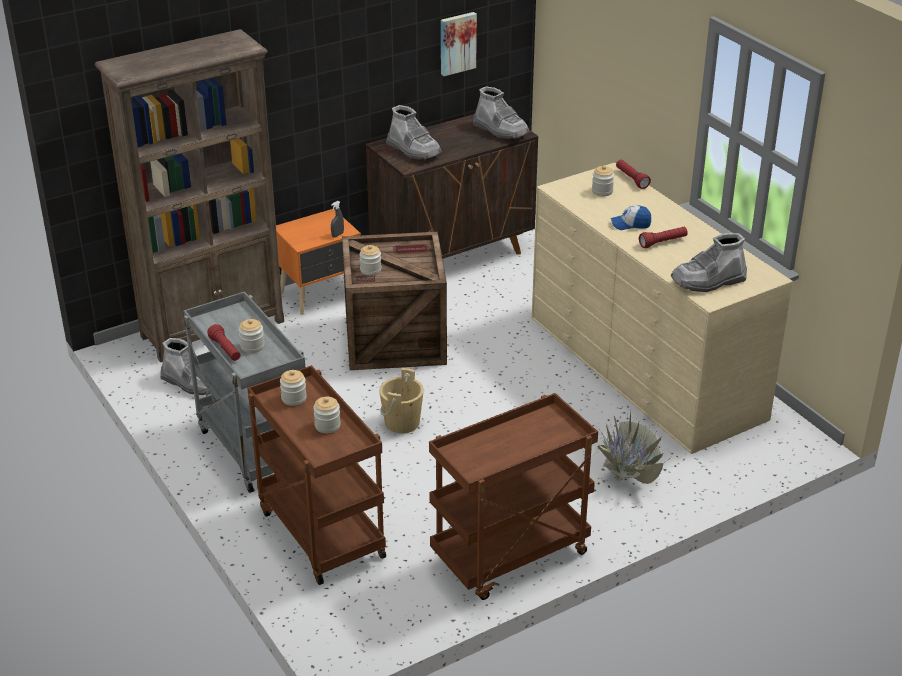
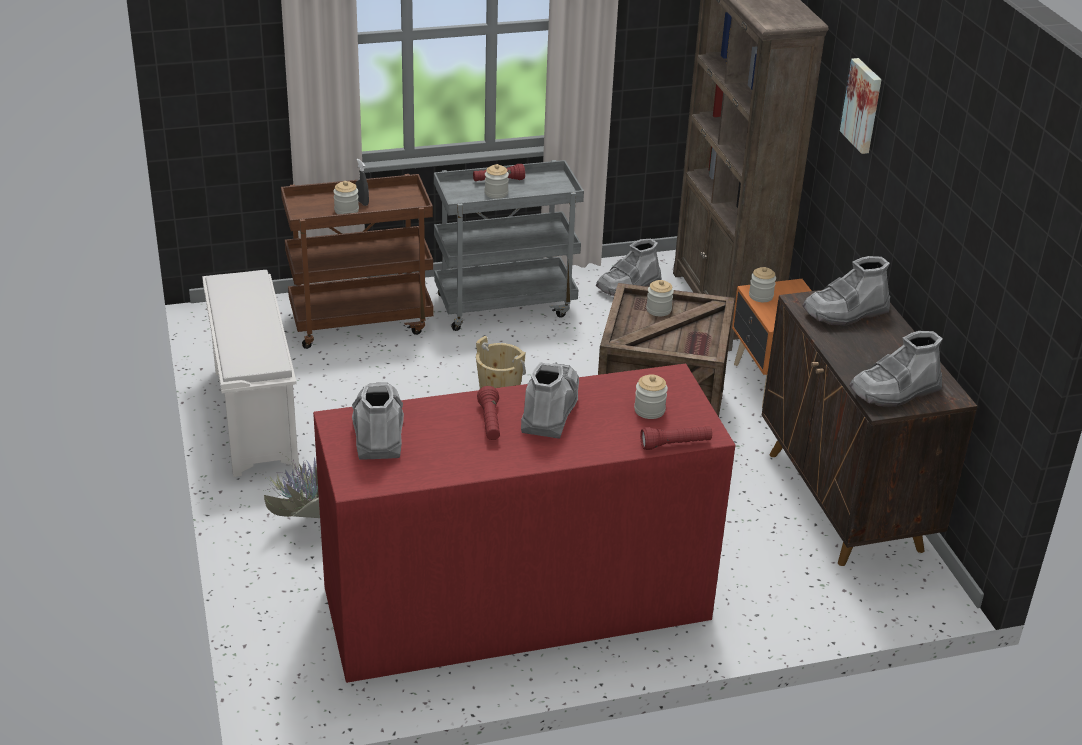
camera: 105 degrees right, 0 degrees up
(294, 398) = (399, 201): jar -> jar (761, 296)
(337, 235) = (768, 316): grey spray bottle -> grey spray bottle (362, 202)
(457, 43) = (971, 262): picture -> picture (863, 105)
(510, 557) = (253, 416): brown cart -> white shoe rack
(630, 224) = (550, 410): cap -> grey boot
(644, 367) = (516, 603): beige dresser -> red dresser

